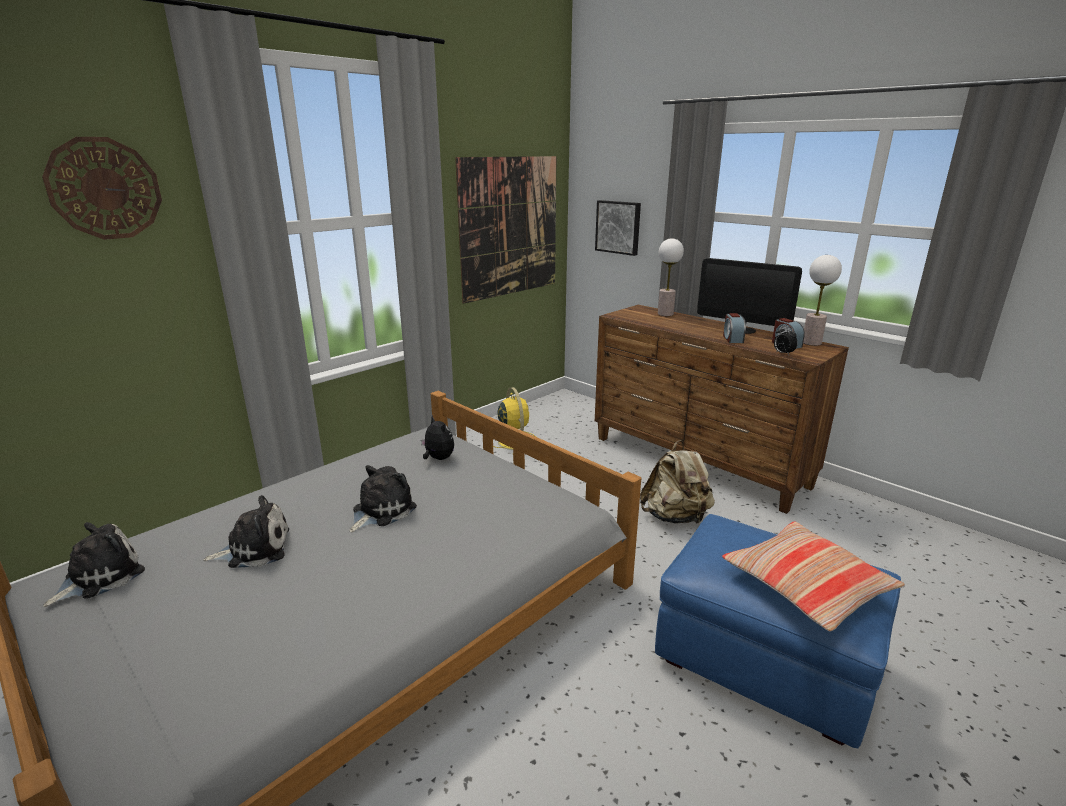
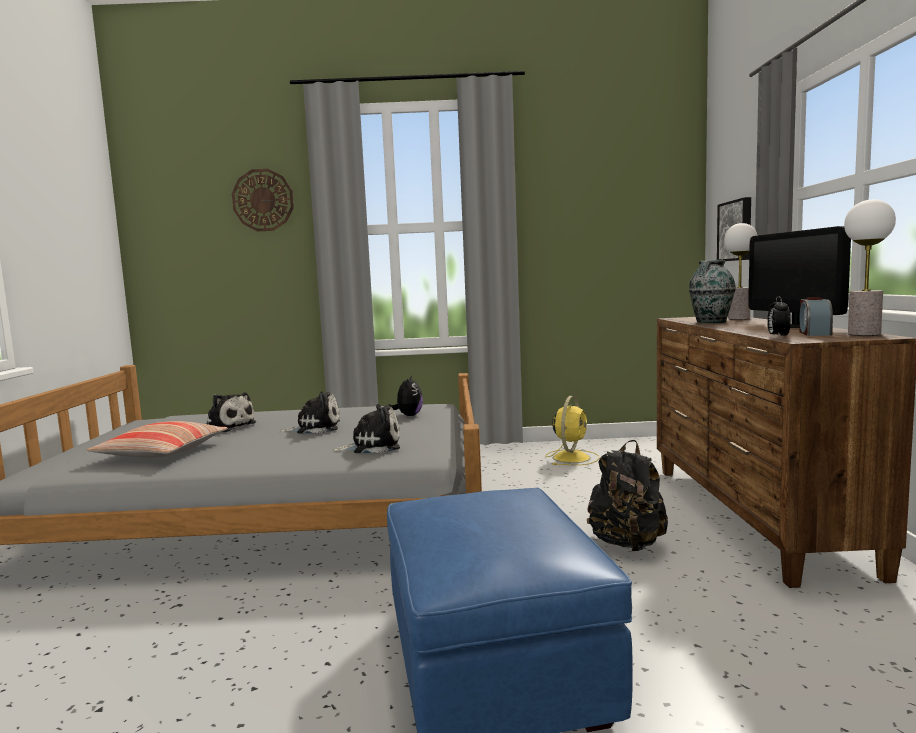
camera: 45 degrees right, 15 degrees down
(100, 576) = (160, 421): plush toy -> plush toy (372, 446)
(510, 227) = (614, 238): picture -> none
(667, 324) = (711, 322): none -> vase
(675, 517) = (627, 544): beige backpack -> black backpack
(732, 339) = (753, 329): alarm clock -> none
(806, 585) = (475, 534): pillow -> pillow (162, 452)

